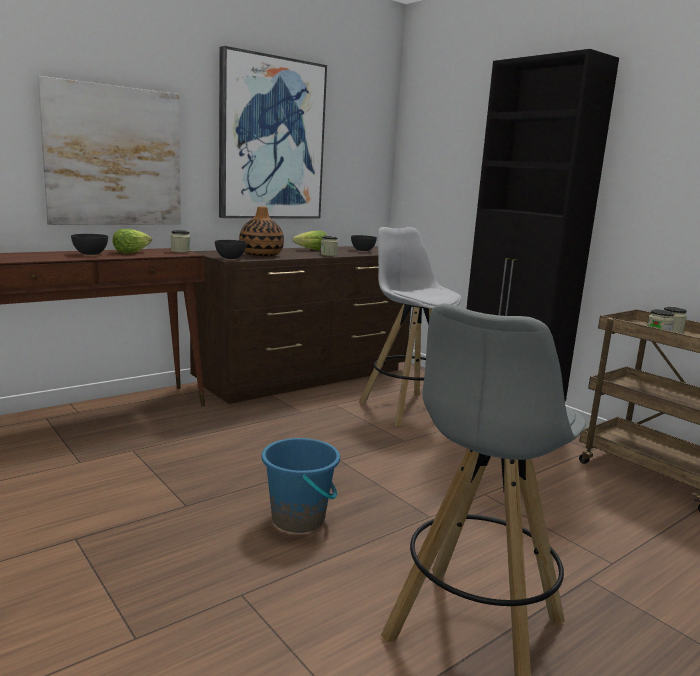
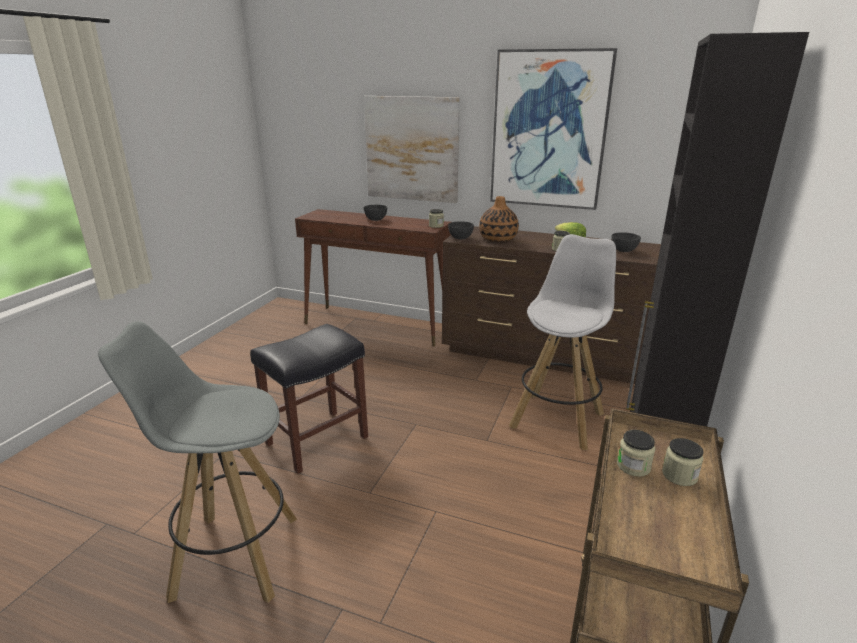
camera: 60 degrees right, 10 degrees up
(131, 252) = (402, 222): lettuce -> none
(299, 519) = (318, 439): blue bucket -> black stool

